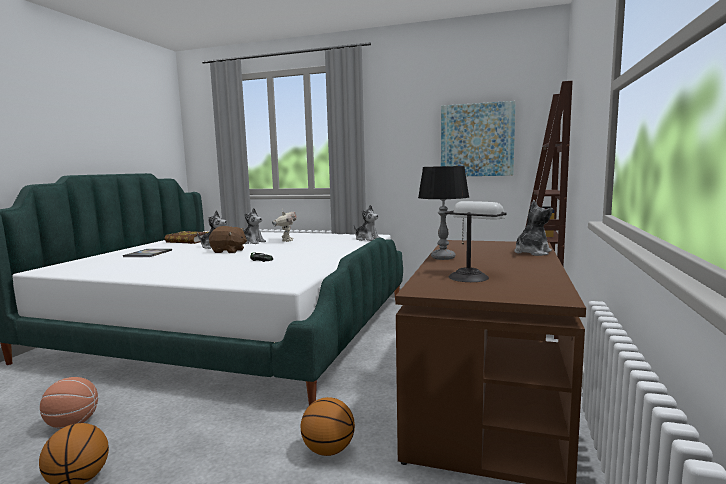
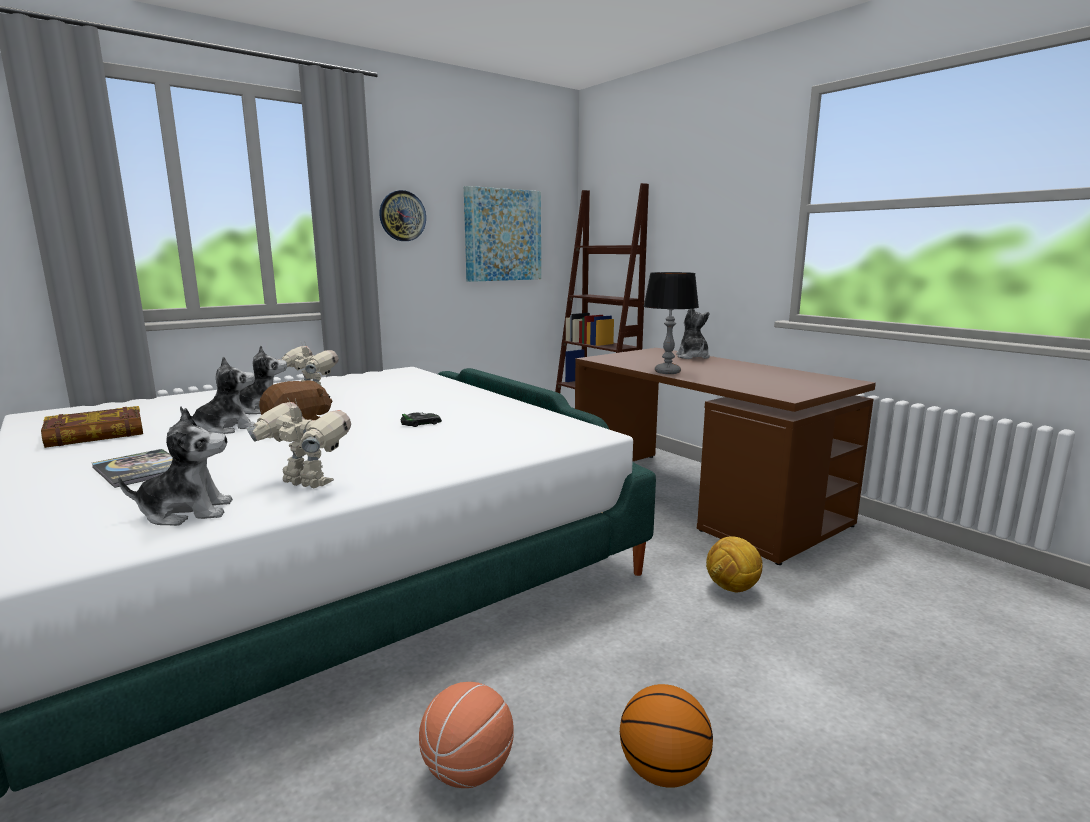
camera: 55 degrees left, 5 degrees up
(142, 270) = (305, 484): none -> toy robot
(328, 450) = (732, 588): basketball -> football
(367, 239) = (417, 375): plush toy -> plush toy (187, 512)
(392, 132) = (402, 216): none -> wall clock
(471, 275) = (752, 379): table lamp -> none

